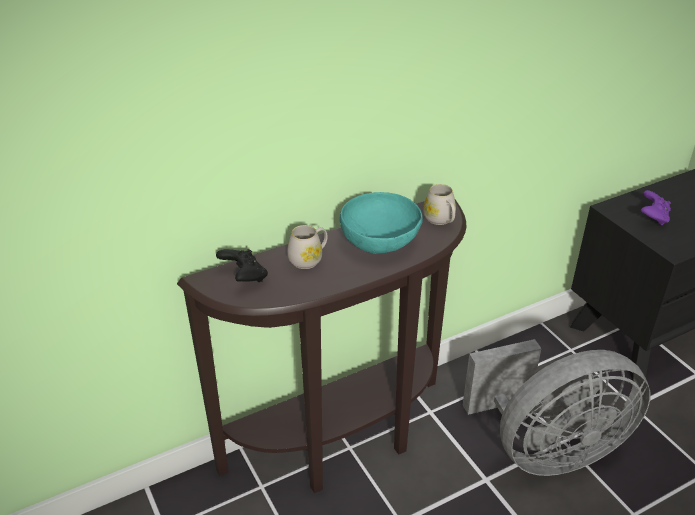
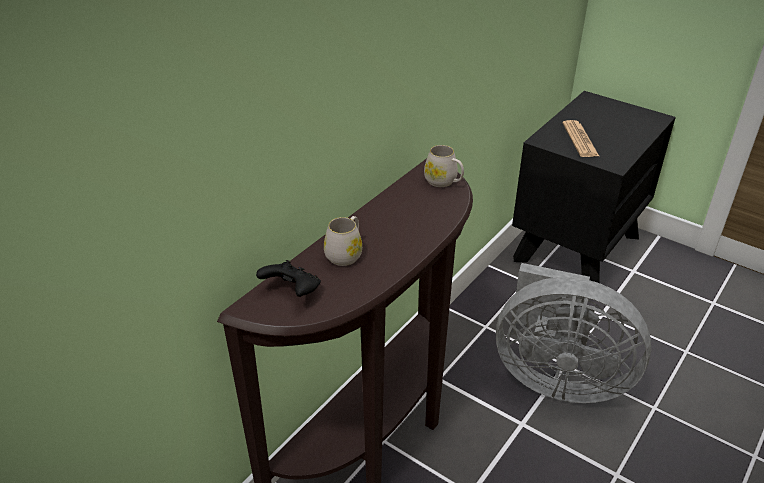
camera: 25 degrees left, 0 degrees up
(381, 242) = (404, 217): turquoise bowl -> none
(547, 450) = (556, 377): grey fan -> grey fan turned 60 degrees clockwise
(653, 217) = (580, 140): purple game controller -> newspaper

